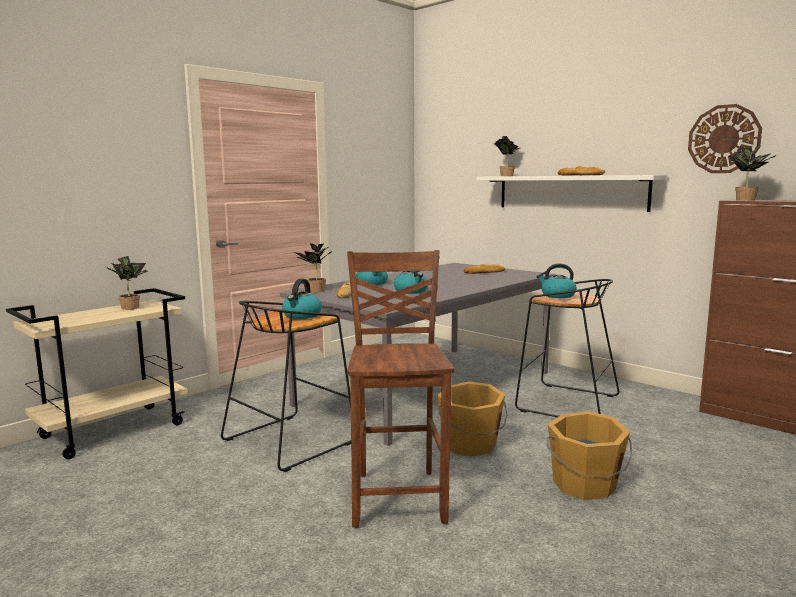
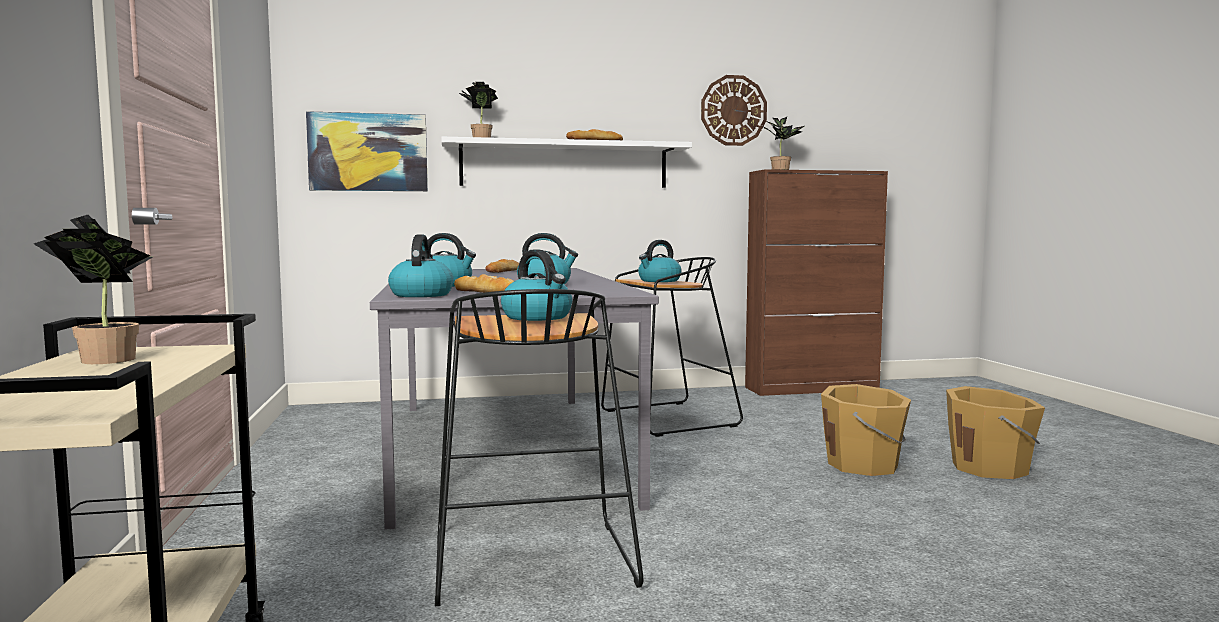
camera: 55 degrees left, 5 degrees down
(315, 291) = (421, 295): potted plant -> kettle
(399, 496) = (803, 539): brown chair -> none
(455, 185) = (368, 152): none -> picture
(470, 445) = (711, 476): orange bucket -> orange bucket (991, 468)

